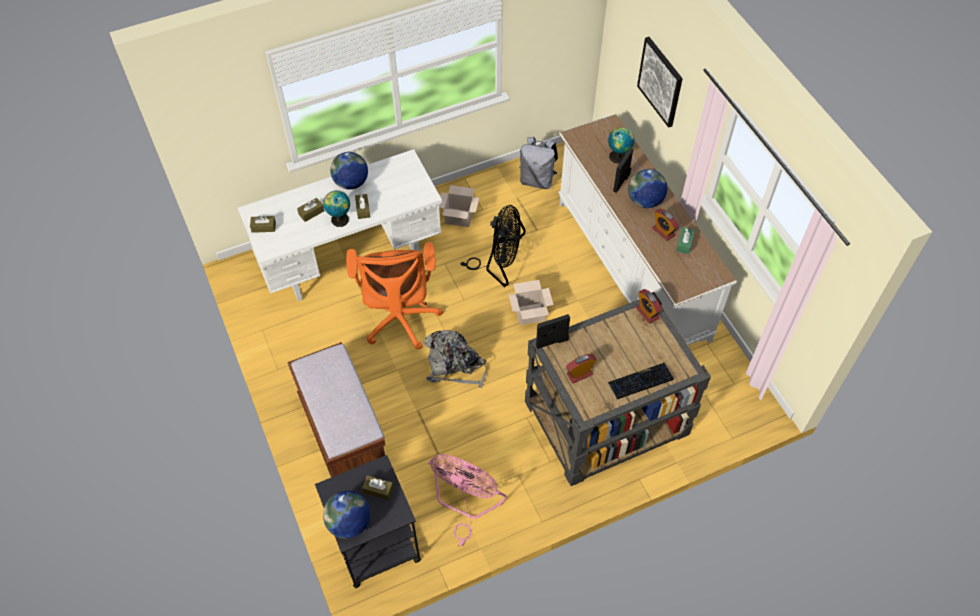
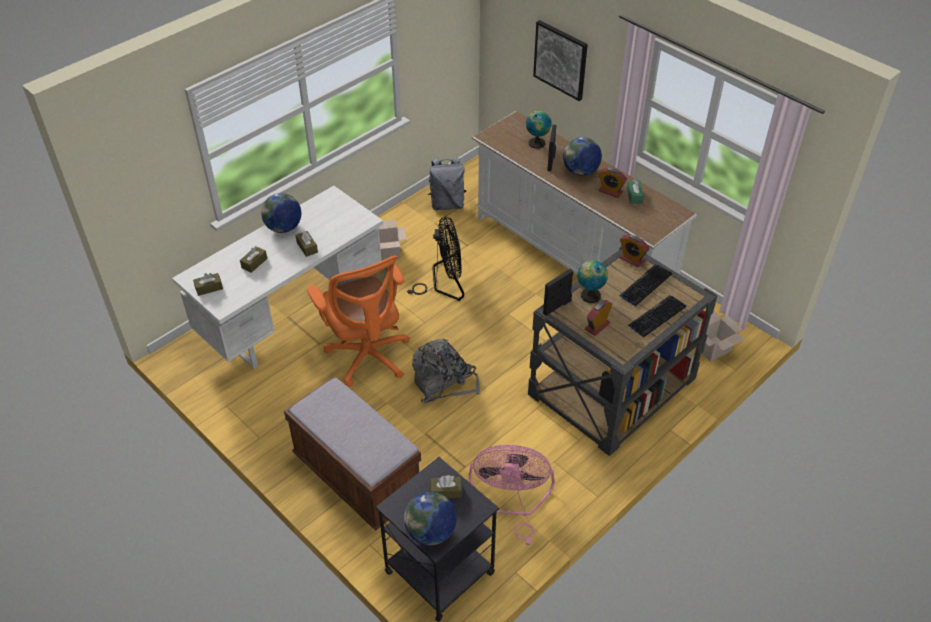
camera: 20 degrees left, 10 degrees down
(339, 219) = (286, 261): globe -> globe (589, 295)
(529, 314) = (495, 318): cardboard box -> cardboard box (712, 349)
(646, 345) = (645, 285): none -> keyboard

